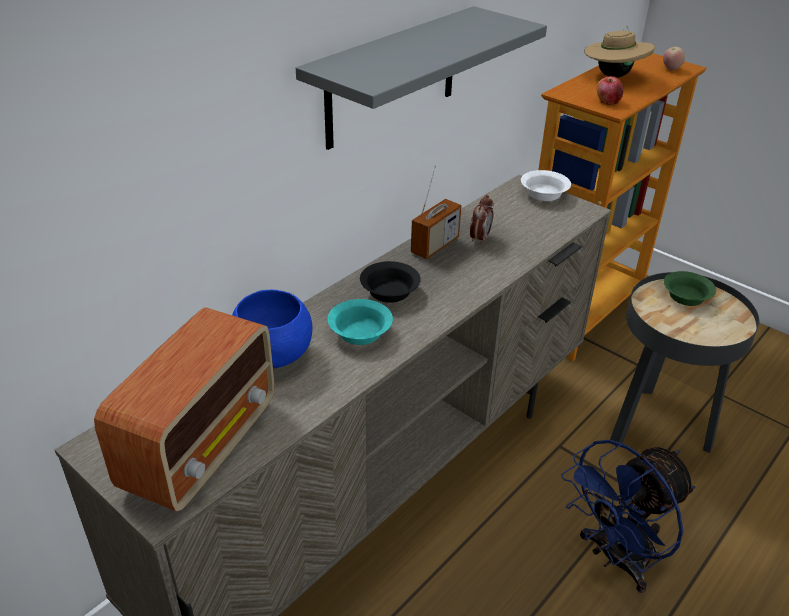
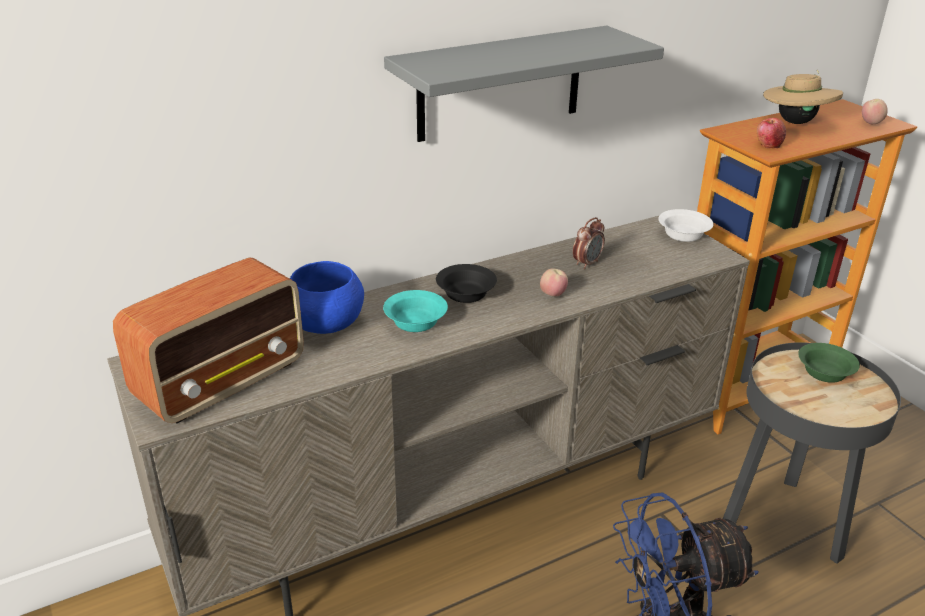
camera: 20 degrees right, 5 degrees down
(435, 246) = (537, 262): radio -> none
(469, 277) = (553, 295): none -> apple

